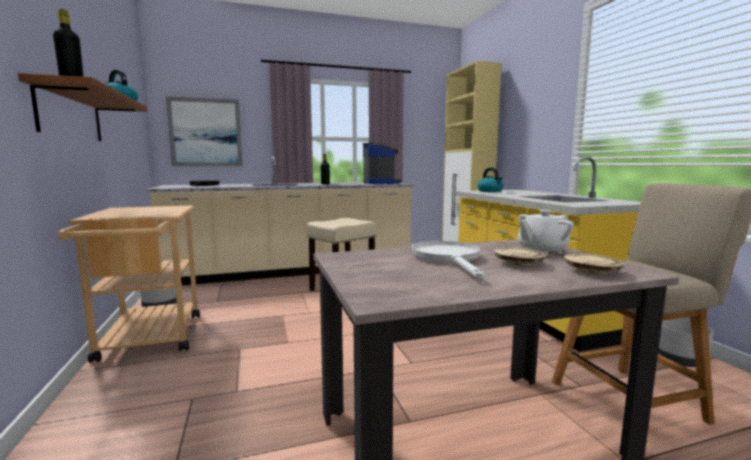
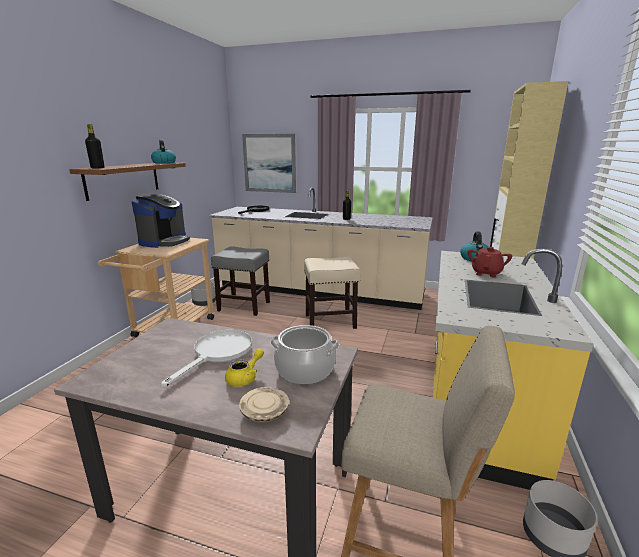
camera: 35 degrees right, 10 degrees up
(225, 298) = (244, 306): none -> grey stool
(381, 183) = (406, 221): coffee machine -> coffee machine (164, 241)
(518, 263) = (245, 378): beige plate -> yellow teapot
(520, 194) = (486, 273): none -> red teapot
(541, 251) = (305, 369): white teapot -> cooking pot

